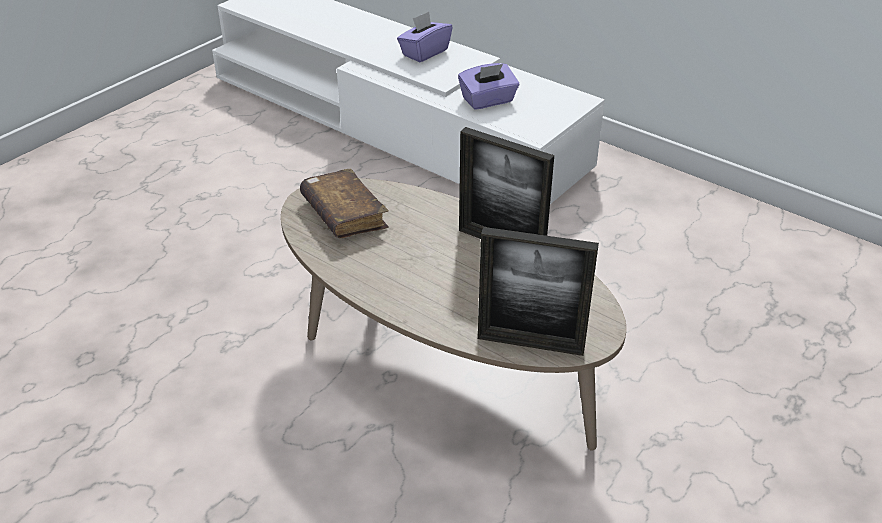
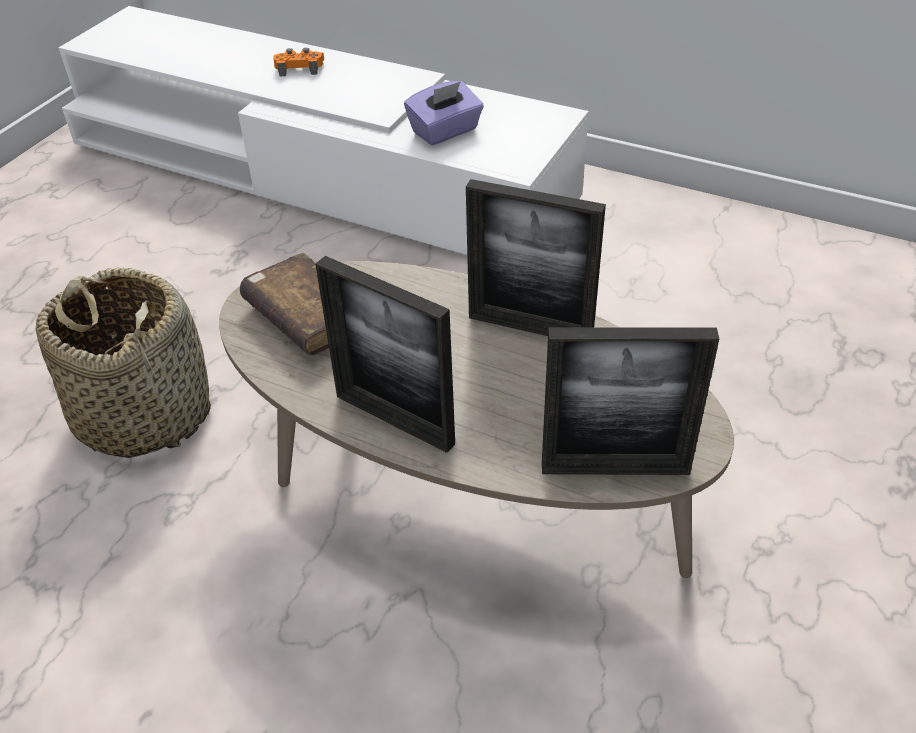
camera: 10 degrees left, 5 degrees up
(224, 275) = (144, 413): none -> basket
(385, 288) = (394, 419): none -> picture frame
(390, 41) = (300, 68): none -> orange game controller
(424, 52) = (347, 78): purple tissue box -> none

